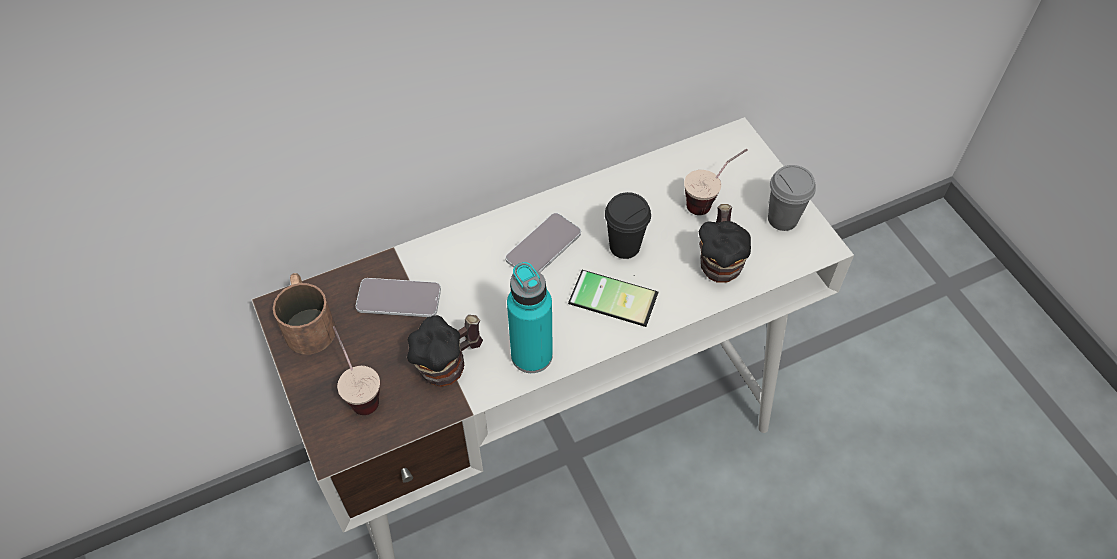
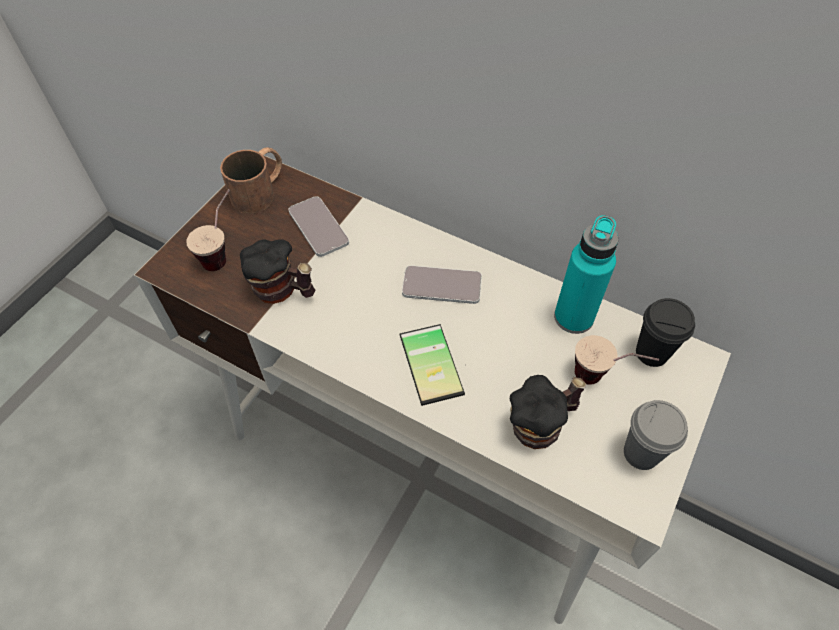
camera: 55 degrees right, 0 degrees up
(531, 355) = (330, 339): turquoise bottle -> turquoise bottle (573, 317)
(624, 246) = (492, 341): black cup -> black cup (652, 353)

